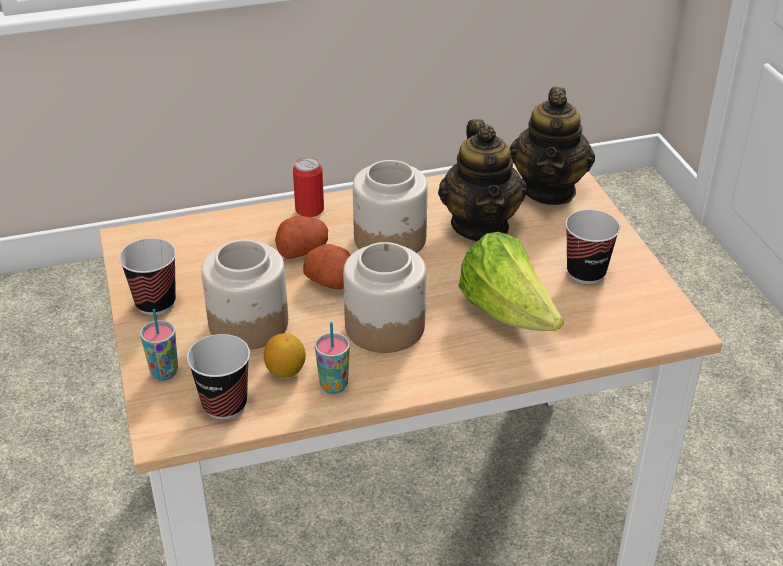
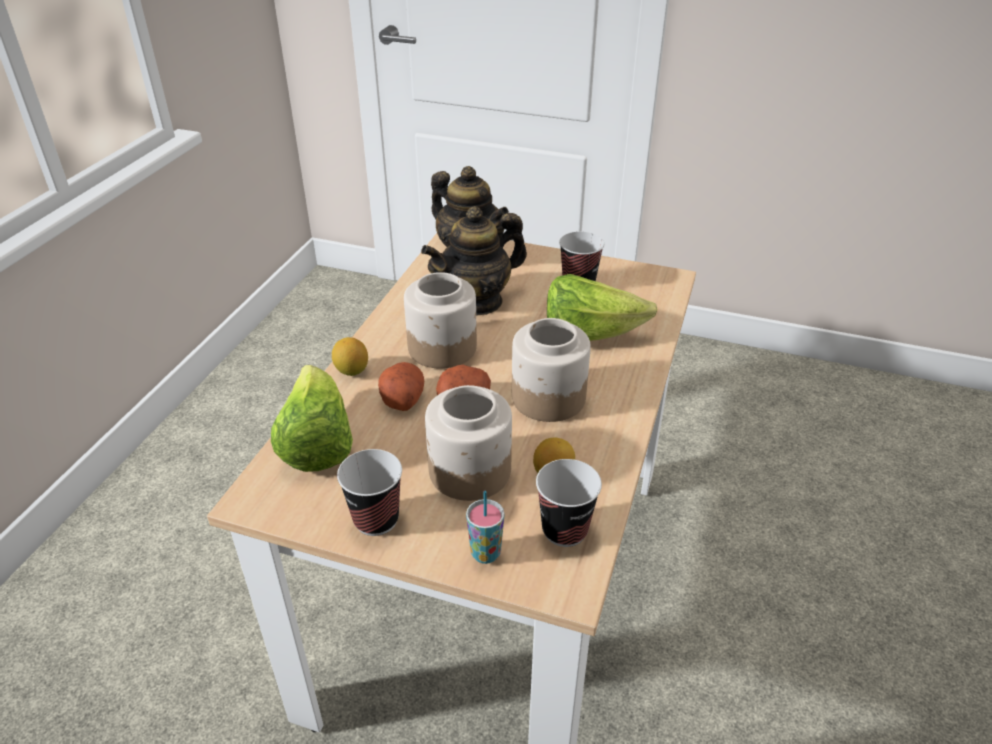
camera: 55 degrees left, 0 degrees up
(210, 236) = (317, 444): none -> lettuce
(309, 210) = (352, 371): can -> lemon
(334, 386) = (595, 455): cup -> none
(481, 226) = (477, 301): teapot -> teapot turned 120 degrees clockwise

